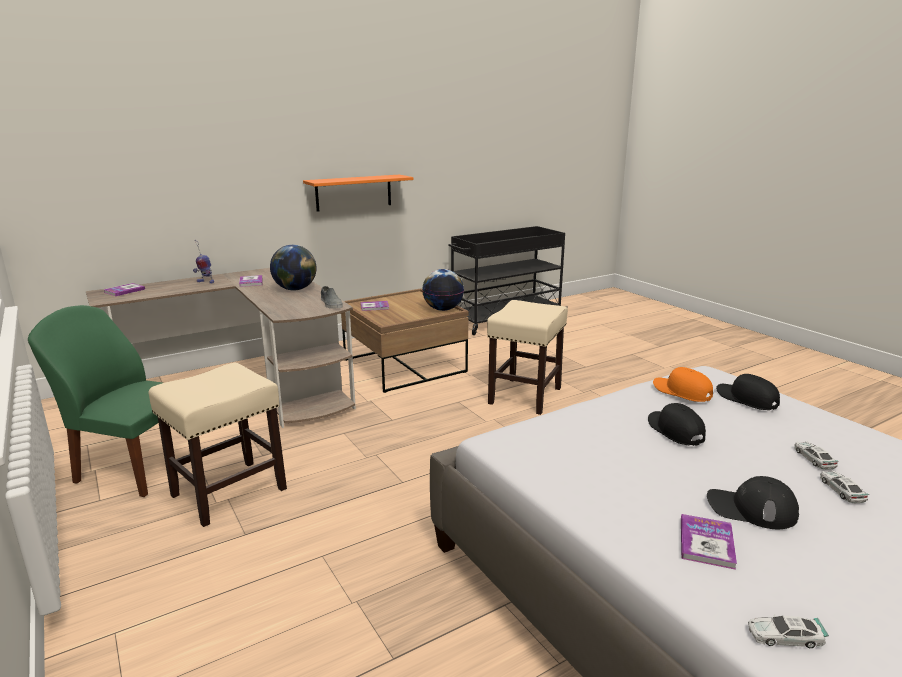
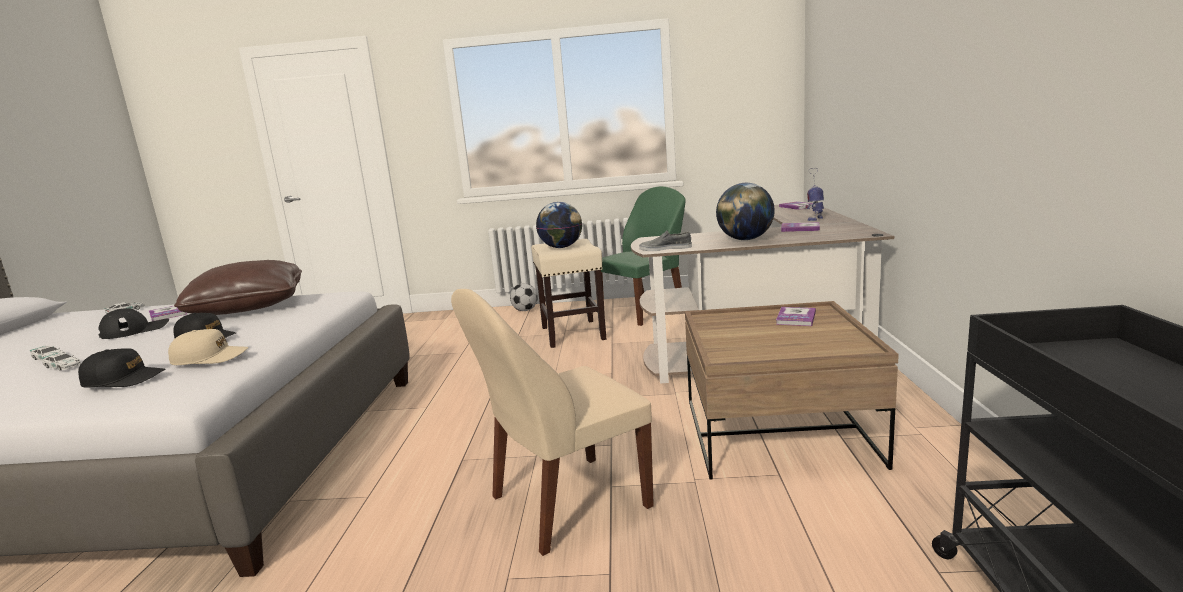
camera: 125 degrees right, 5 degrees down
(93, 589) = (525, 310): none -> football
(353, 192) = (979, 133): orange shelf -> none
(443, 309) = (741, 355): globe -> globe (561, 247)
(525, 396) = (565, 503): beige stool -> beige chair
(600, 482) = (249, 307): none -> brown pillow
(682, 392) = (210, 358): orange cap -> beige cap

